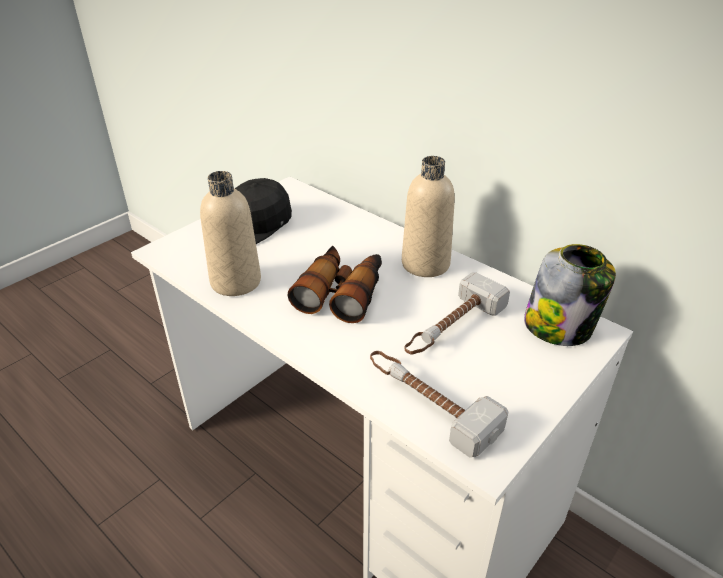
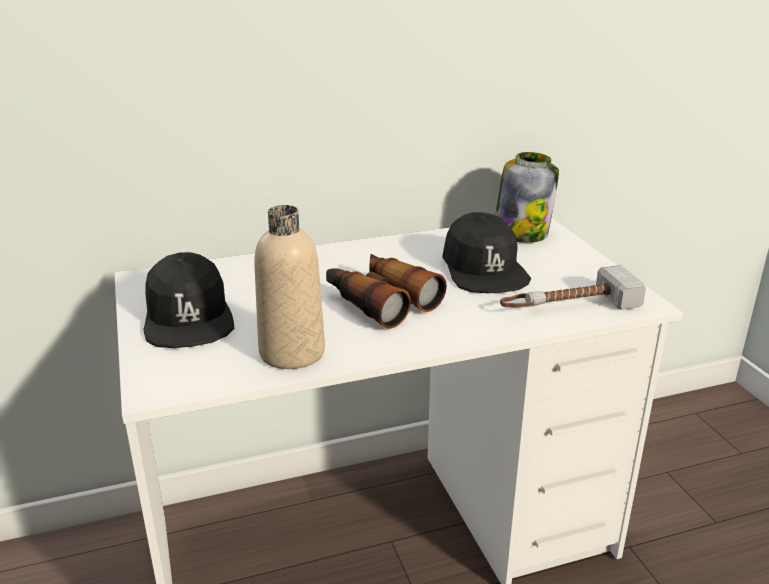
camera: 60 degrees left, 10 degrees down
(425, 264) = (383, 253): beige bottle -> none
(451, 327) = (483, 269): hammer -> black cap

